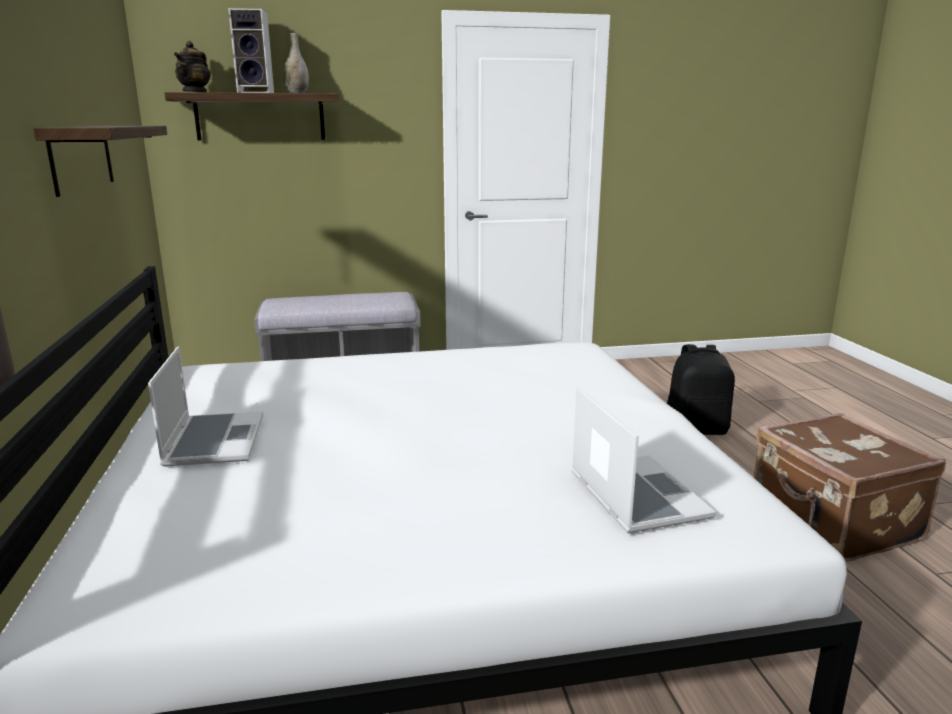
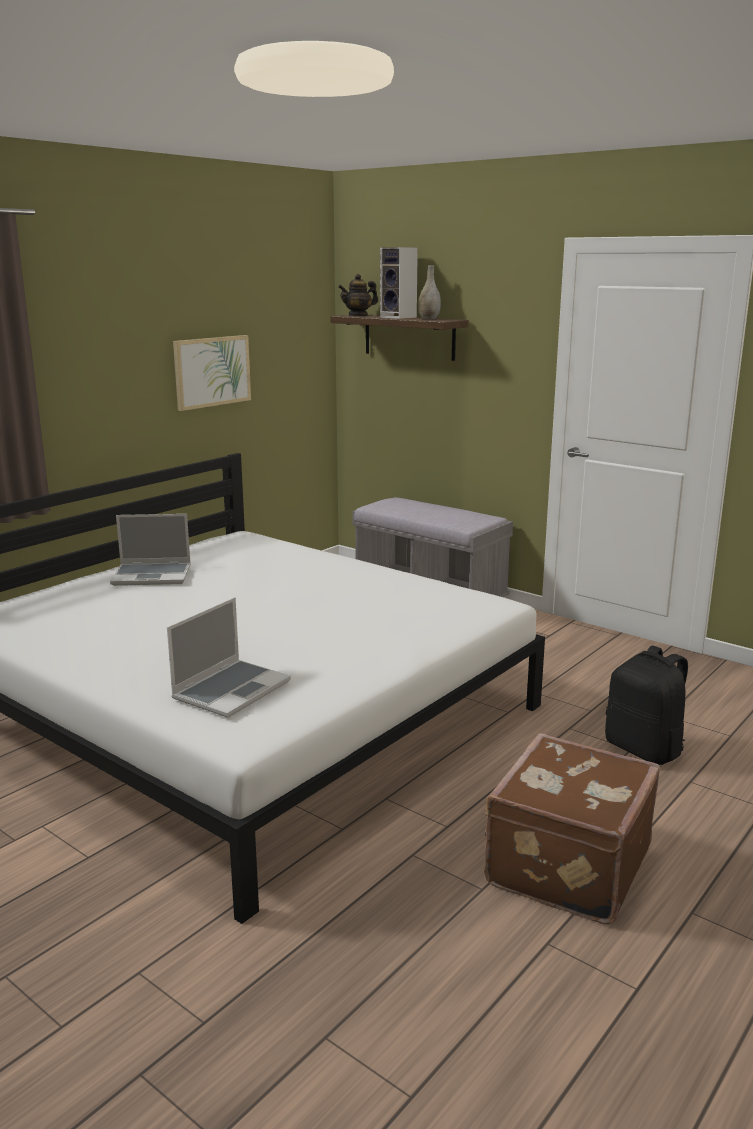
camera: 50 degrees right, 0 degrees up
(81, 157) = (212, 371): shelf -> picture
(214, 440) = (153, 575): laptop -> laptop turned 45 degrees clockwise

